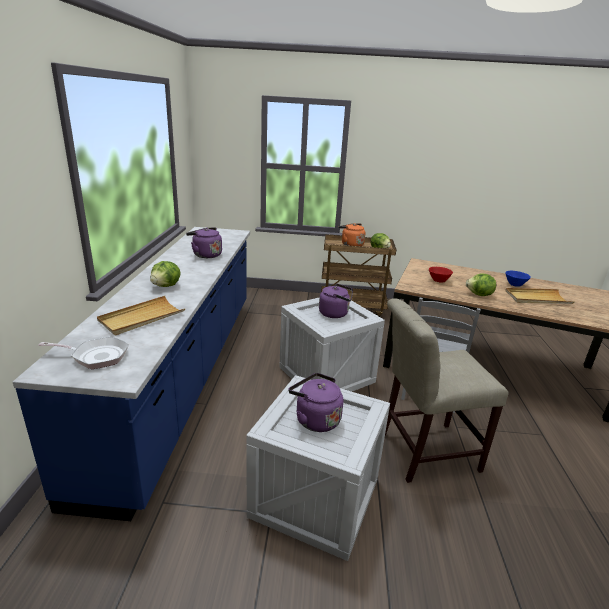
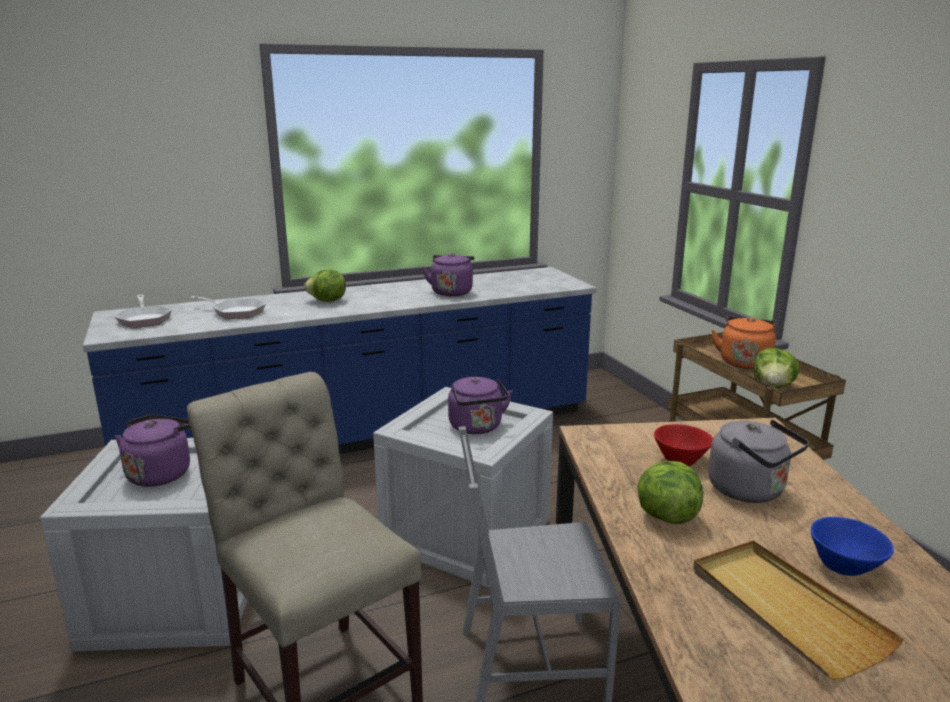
camera: 65 degrees right, 5 degrees down
(141, 318) = (235, 312): beige tray -> frying pan
(466, 279) = (750, 491): none -> grey kettle

